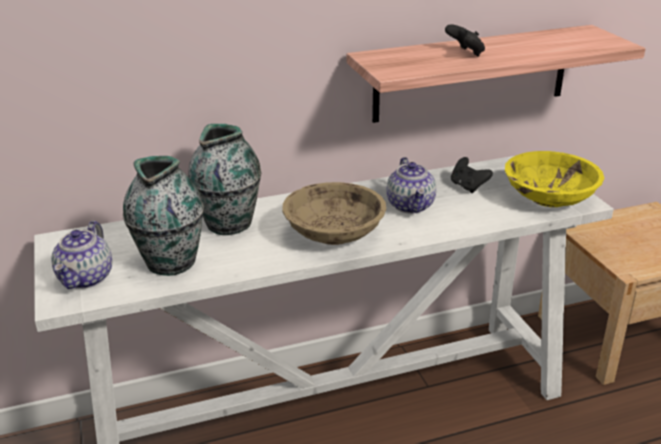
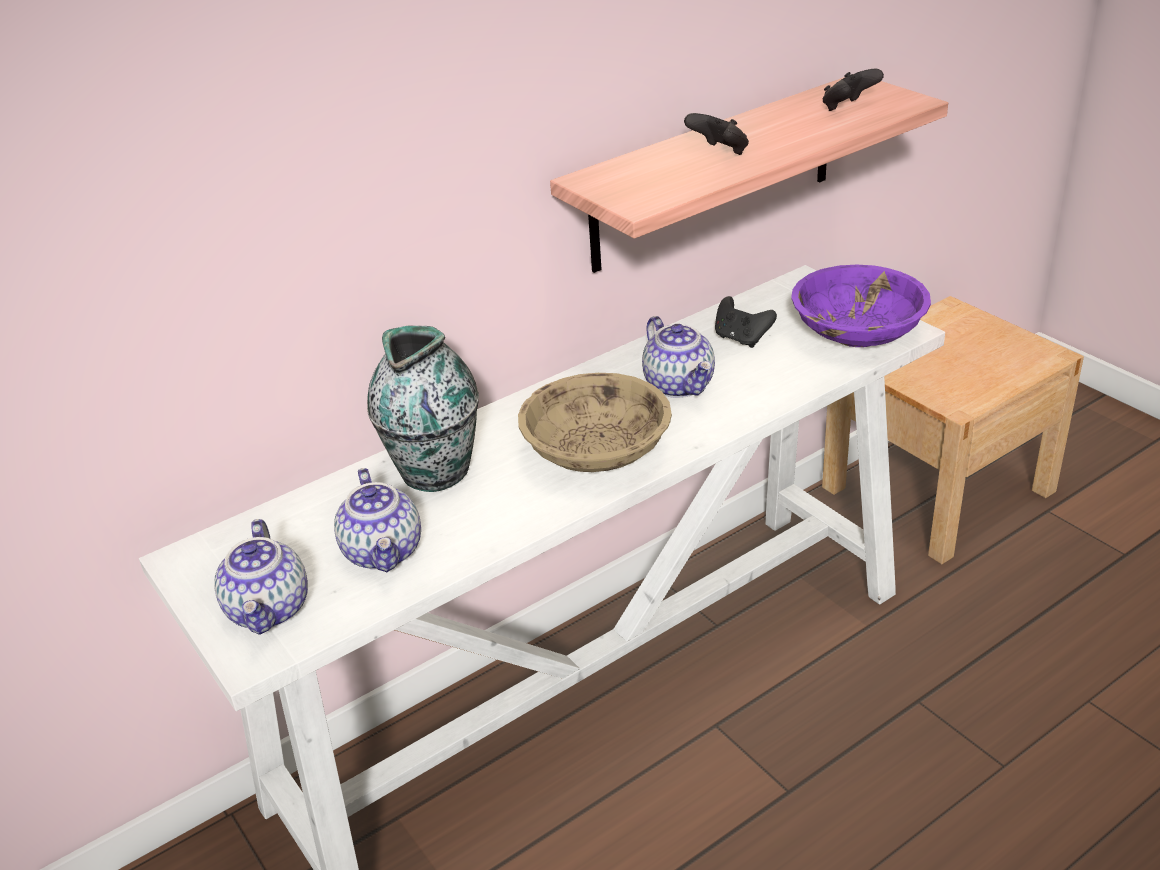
camera: 15 degrees left, 5 degrees up
(171, 262) = (384, 552): vase -> teapot
(549, 198) = (857, 334): yellow bowl -> purple bowl
(571, 42) = (848, 108): none -> black game controller

